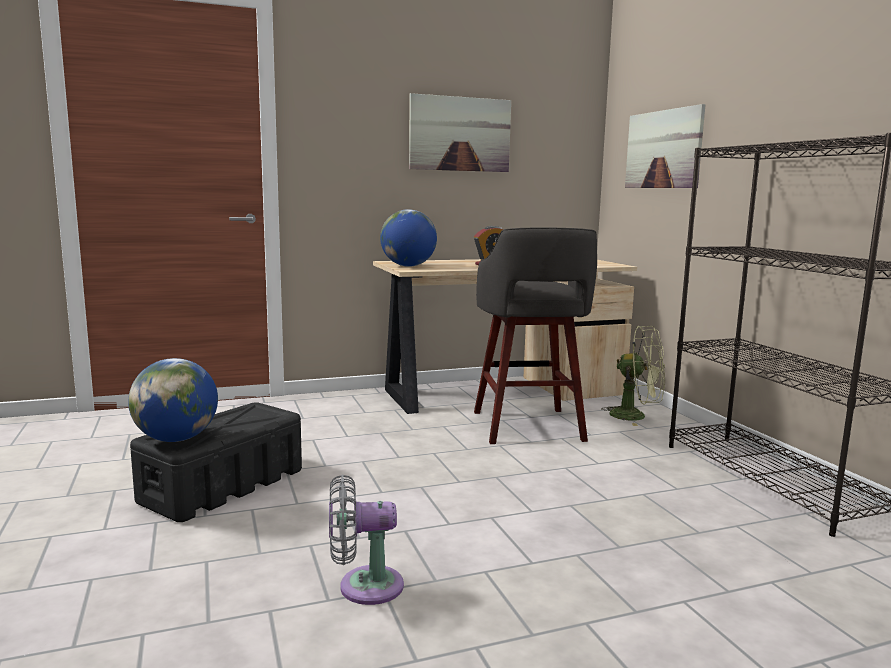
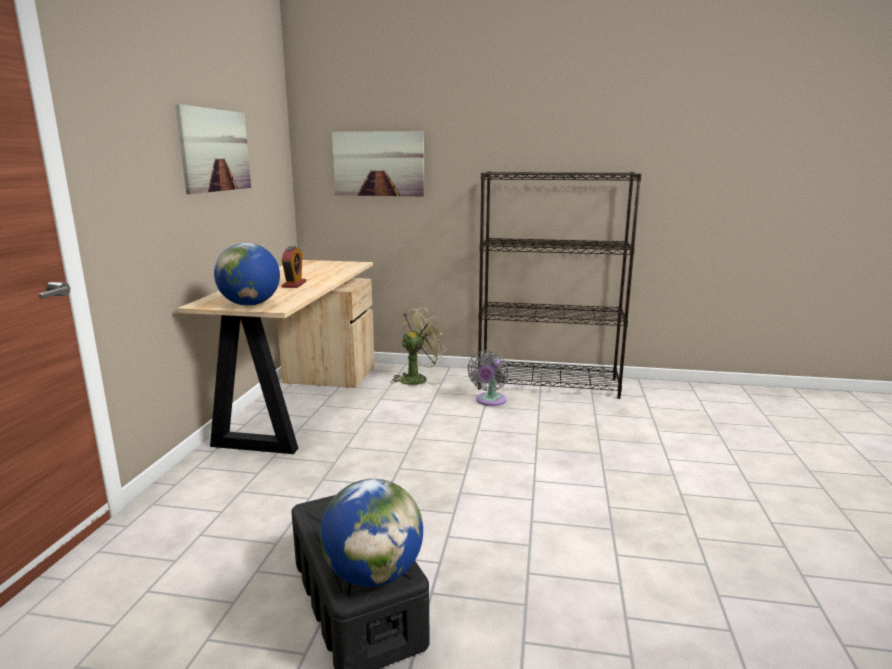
camera: 60 degrees left, 5 degrees up
(364, 586) = (607, 562): grey fan -> grey fan (489, 401)
(528, 427) = (392, 417): grey stool -> none

